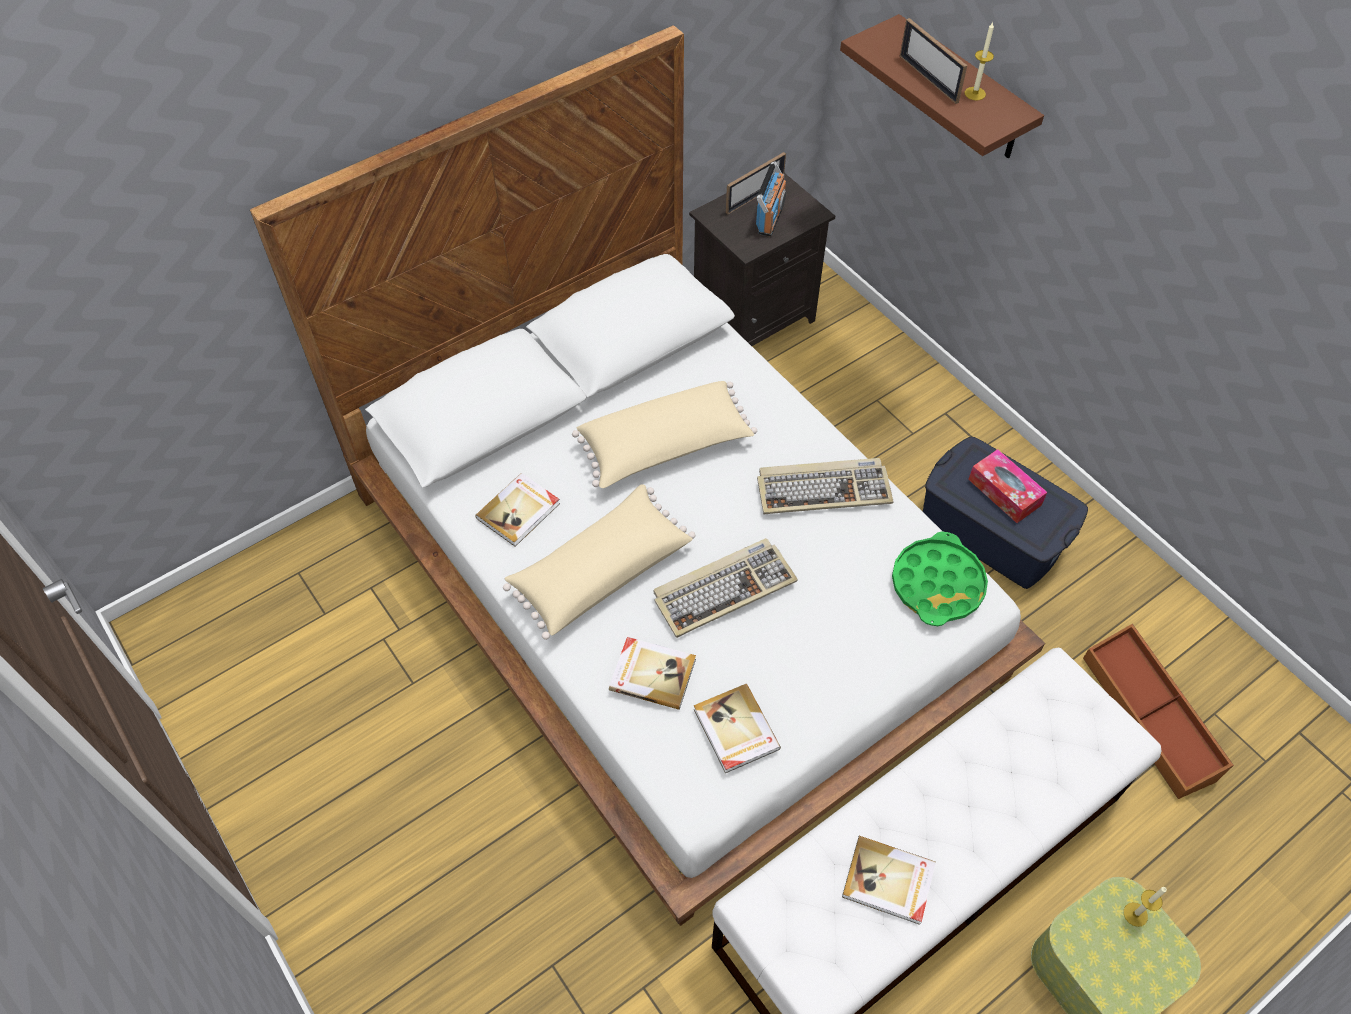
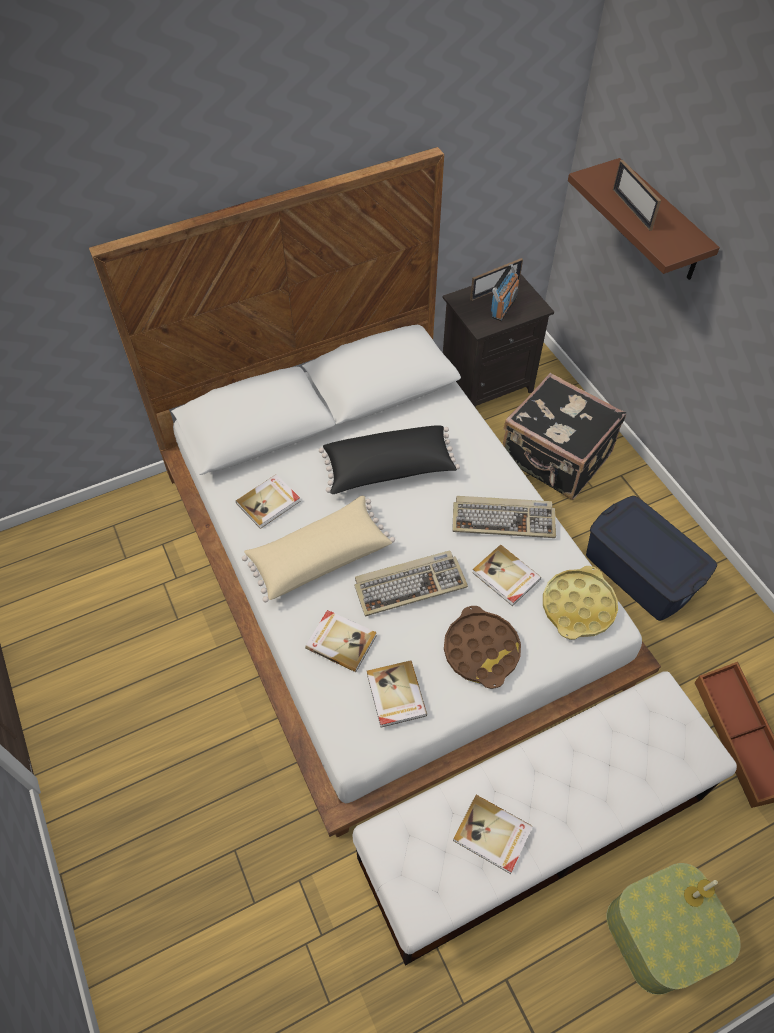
camera: 10 degrees right, 0 degrees up
(665, 447) = (389, 470): beige pillow -> black pillow
(830, 657) = (481, 650): none -> brown tray
(841, 561) = (506, 577): none -> book
(859, 403) = (555, 458): none -> black suitcase
(937, 584) = (578, 606): green tray -> yellow tray
(975, 93) = (666, 224): candle -> none
(1004, 492) = (652, 542): tissue box -> none

